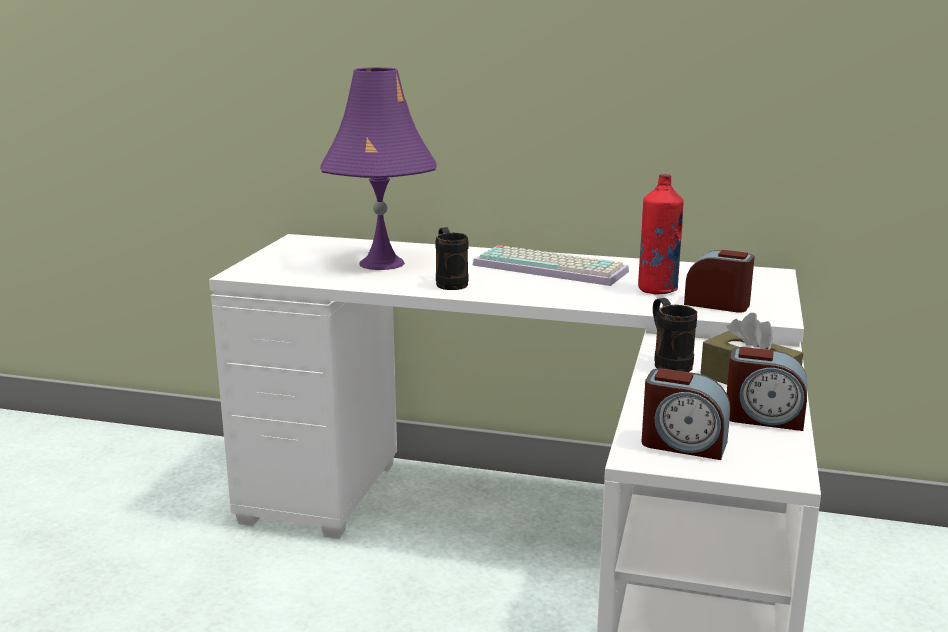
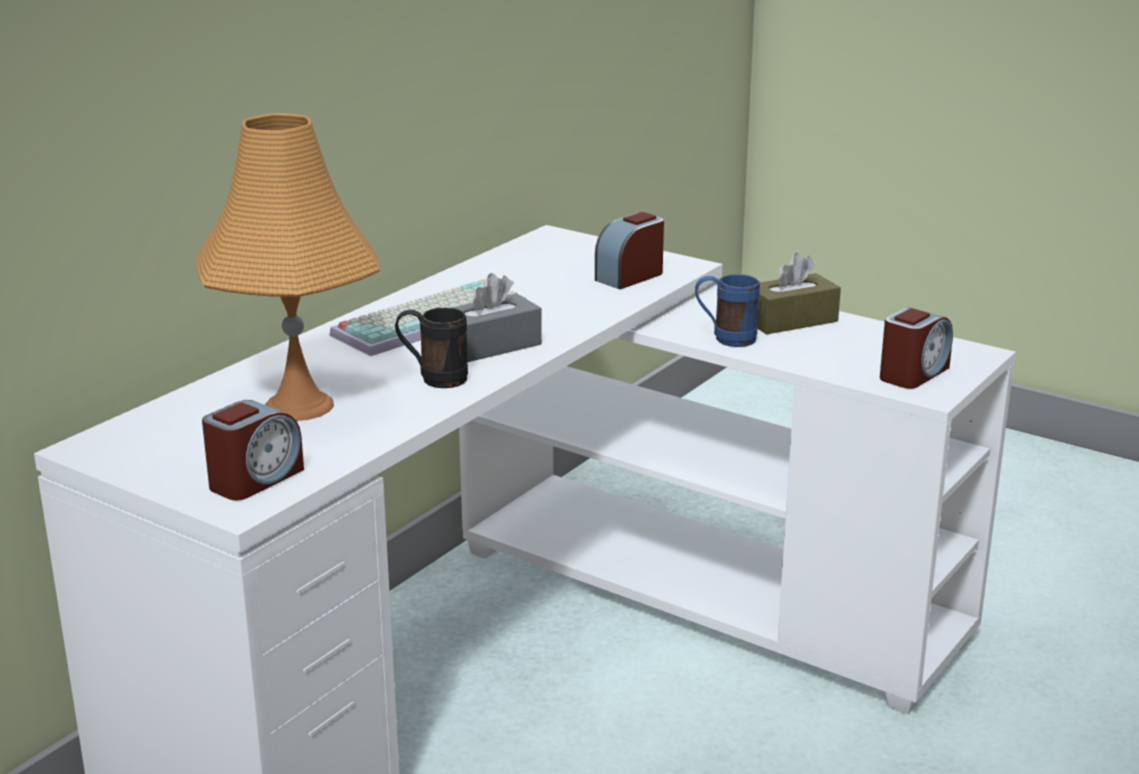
camera: 70 degrees left, 5 degrees up
(381, 263) = (299, 406): purple table lamp -> orange table lamp
(521, 287) = (490, 346): none -> grey tissue box
(657, 290) = (562, 289): red bottle -> none
(668, 363) = (725, 339): black mug -> blue mug
(763, 418) = (872, 334): alarm clock -> alarm clock (255, 479)

